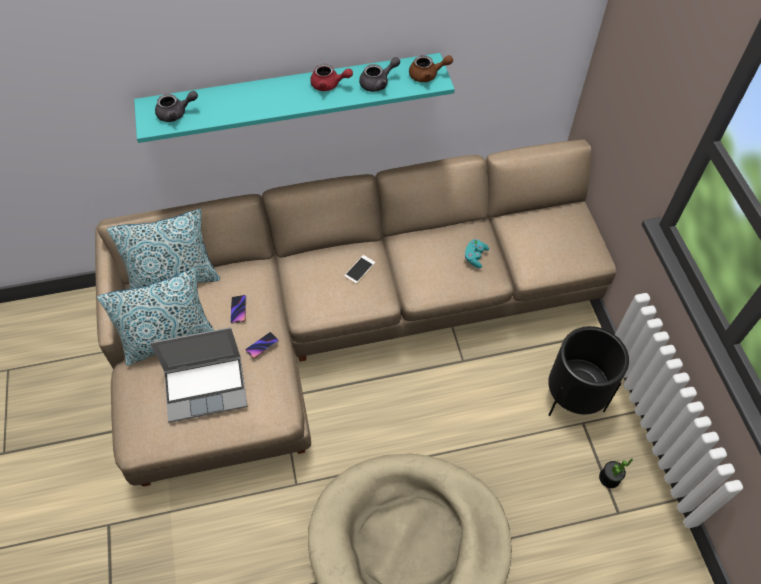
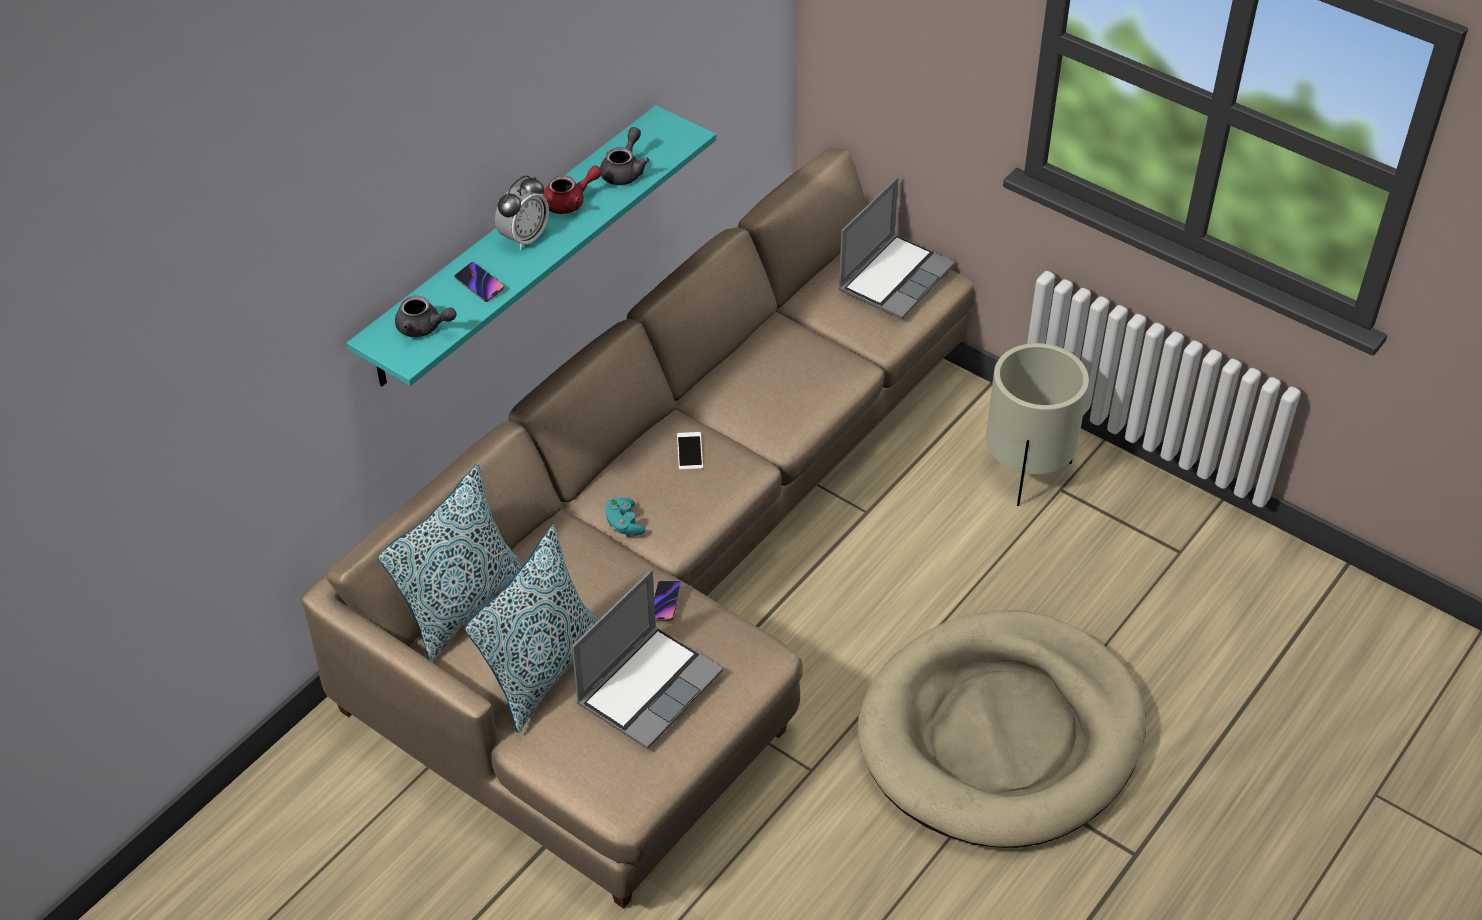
camera: 40 degrees left, 10 degrees down
(176, 113) = (424, 328): grey teapot -> grey teapot turned 75 degrees clockwise
(238, 310) = (591, 585): phone -> phone (479, 284)
(282, 92) = (524, 238): none -> alarm clock
(427, 75) = (671, 135): brown teapot -> none
(475, 257) = (810, 357): turquoise game controller -> turquoise game controller (624, 524)
(569, 239) = (895, 277): none -> laptop
(573, 398) = (1026, 471): black planter -> beige planter
(609, 478) = (1139, 525): potted plant -> none

